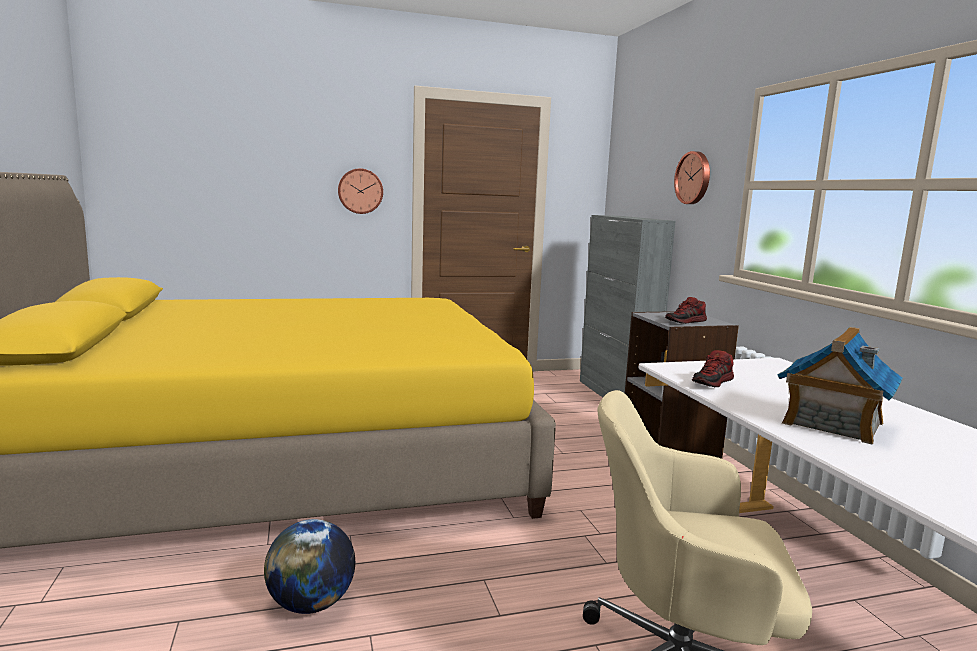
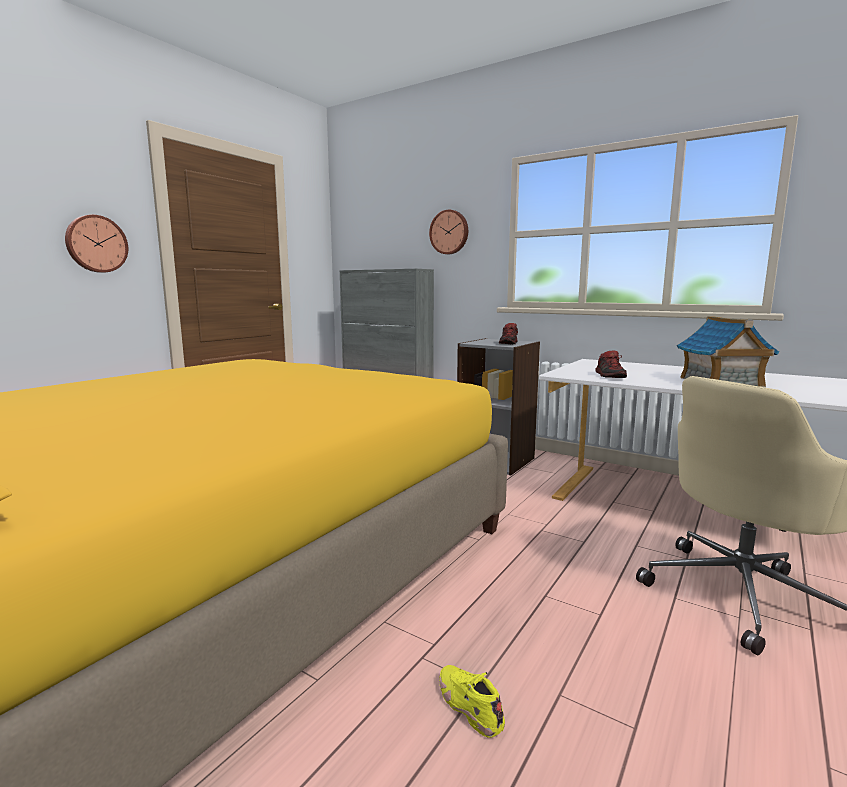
camera: 40 degrees left, 0 degrees up
(311, 604) = (468, 705): globe -> yellow shoe

